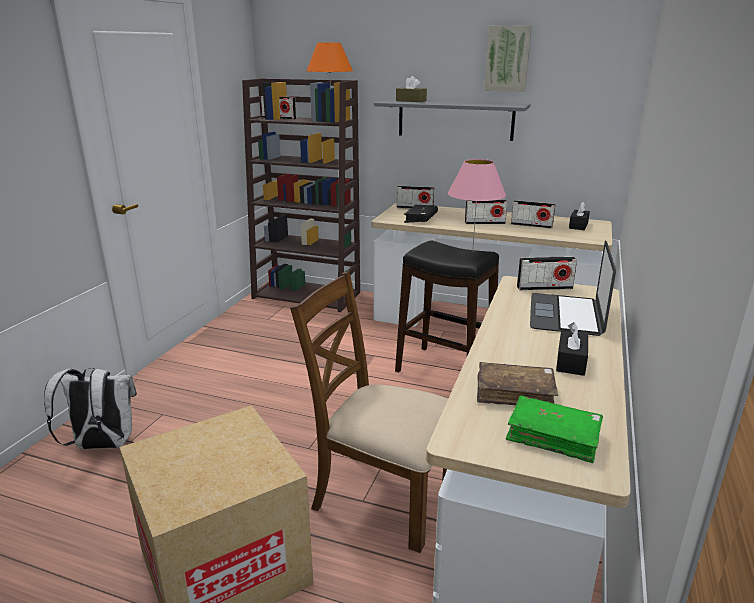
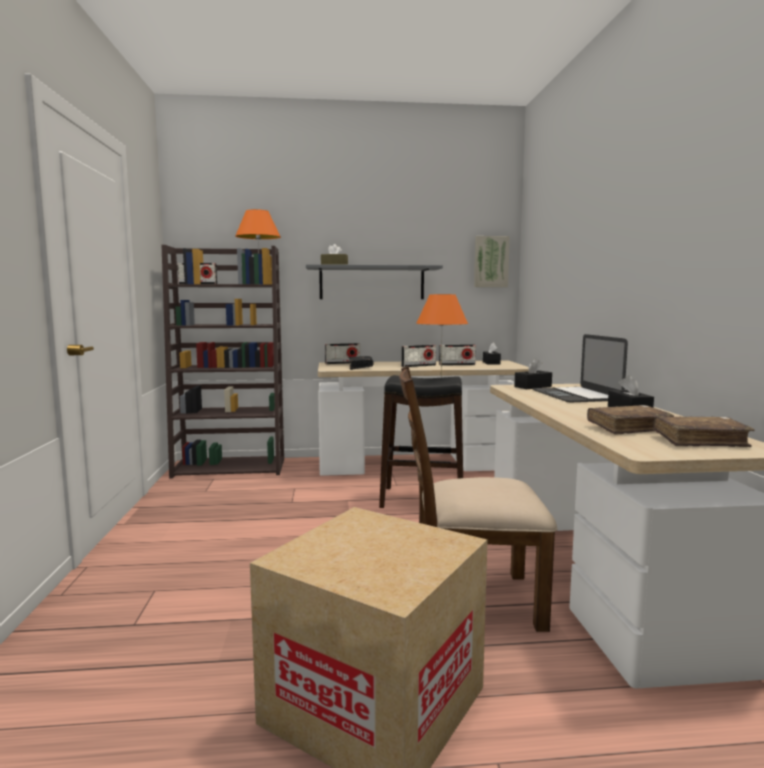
camera: 25 degrees left, 15 degrees down
(102, 445) = (96, 637): white backpack -> none
(472, 251) = (441, 377): pink table lamp -> orange table lamp
(507, 59) = (413, 231): picture -> picture (491, 262)
(544, 287) = (533, 387): radio -> black tissue box
(553, 436) = (699, 441): green book -> brown book

